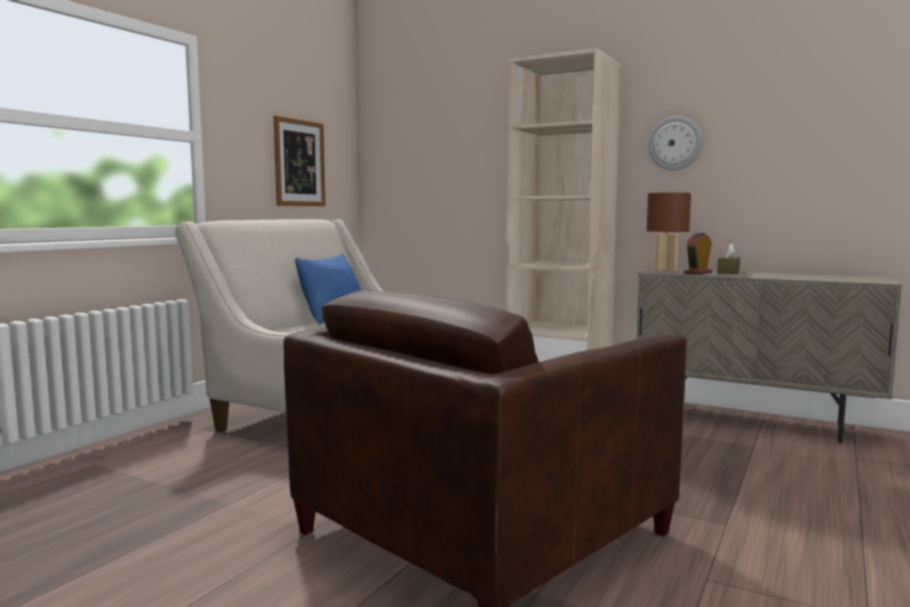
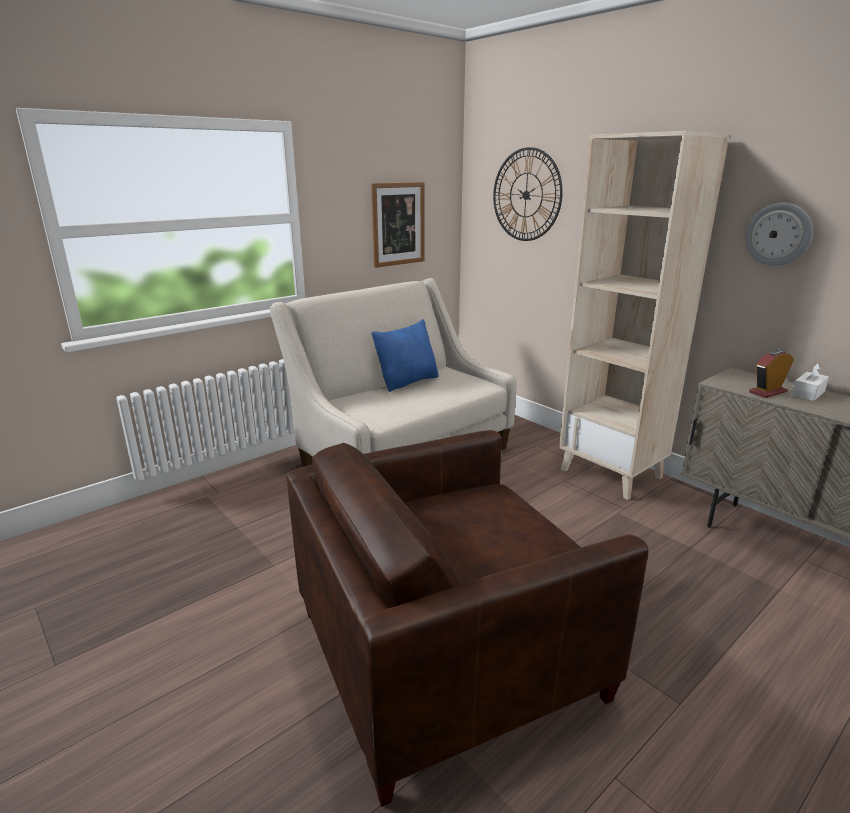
camera: 20 degrees right, 15 degrees up
(431, 136) = (526, 195): none -> wall clock
(665, 270) = (737, 376): brown table lamp -> none
(728, 272) = (808, 393): brown tissue box -> white tissue box

